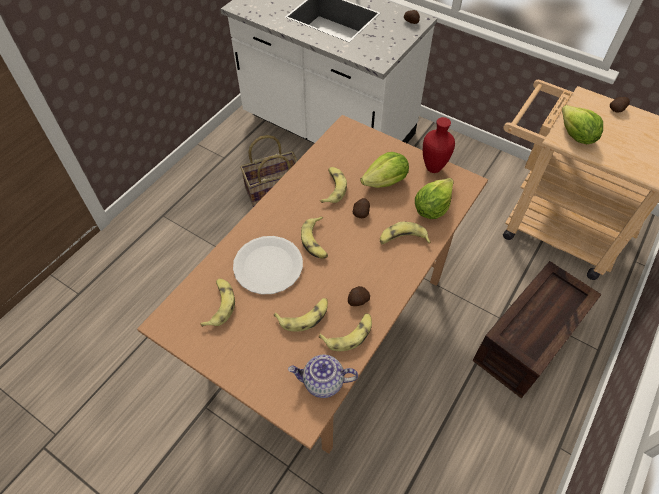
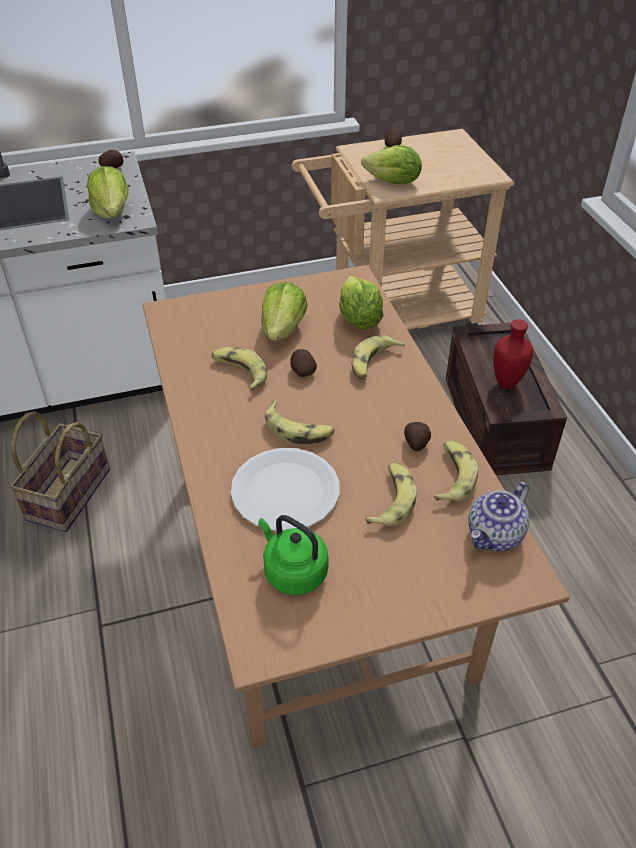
camera: 50 degrees left, 10 degrees down
(219, 305) = (293, 571): banana -> green kettle
(374, 50) = (112, 212): none -> lettuce
(432, 168) = (307, 288): red vase -> red vase (505, 384)

